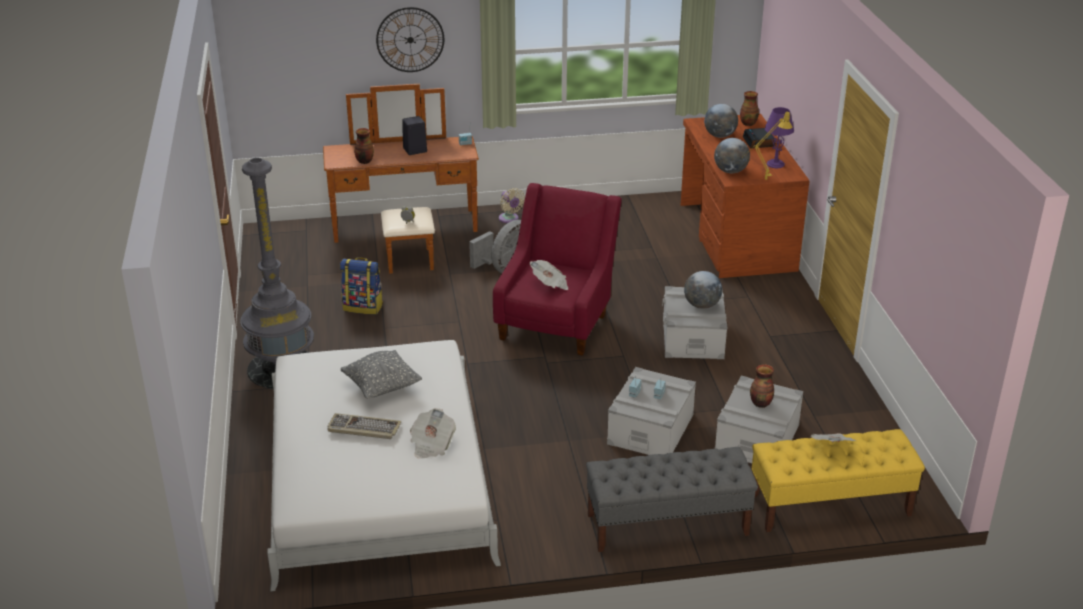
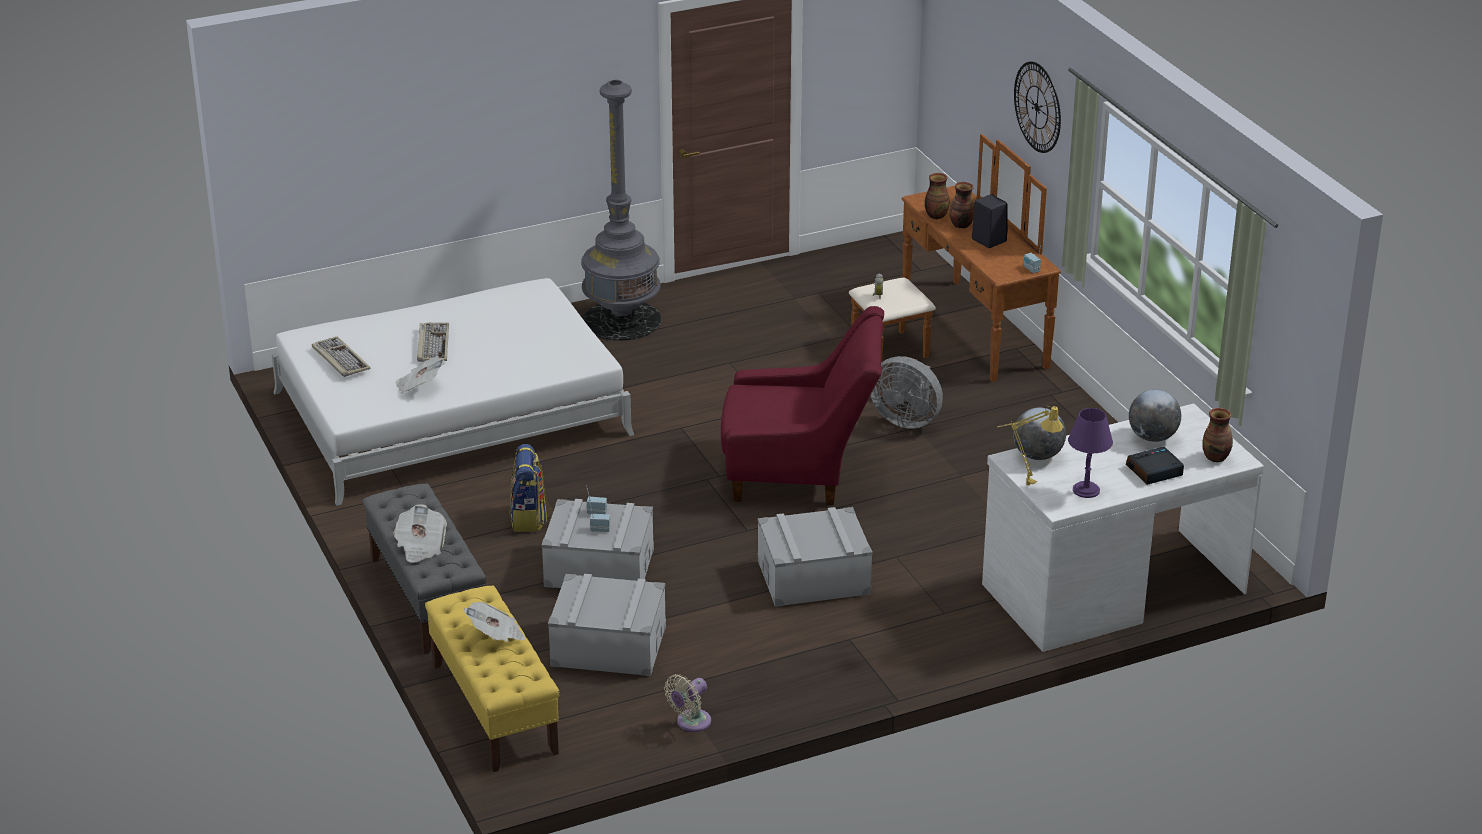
camera: 75 degrees right, 0 degrees up
(359, 486) = (340, 359): none -> keyboard
(363, 307) = (767, 341): backpack -> backpack (528, 518)
(382, 388) = (508, 341): grey pillow -> none
(509, 219) = (1041, 400): beige fan -> beige fan (690, 723)
(550, 284) = (767, 407): newspaper -> newspaper (420, 546)
(701, 305) = (817, 539): globe -> none
(735, 237) = (1112, 588): brown desk -> white desk
(761, 403) = (609, 602): vase -> vase (961, 225)

